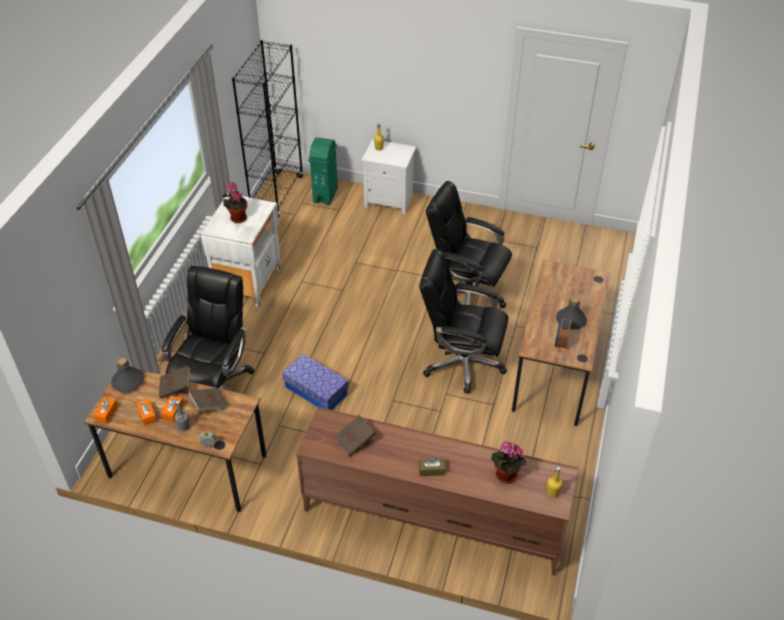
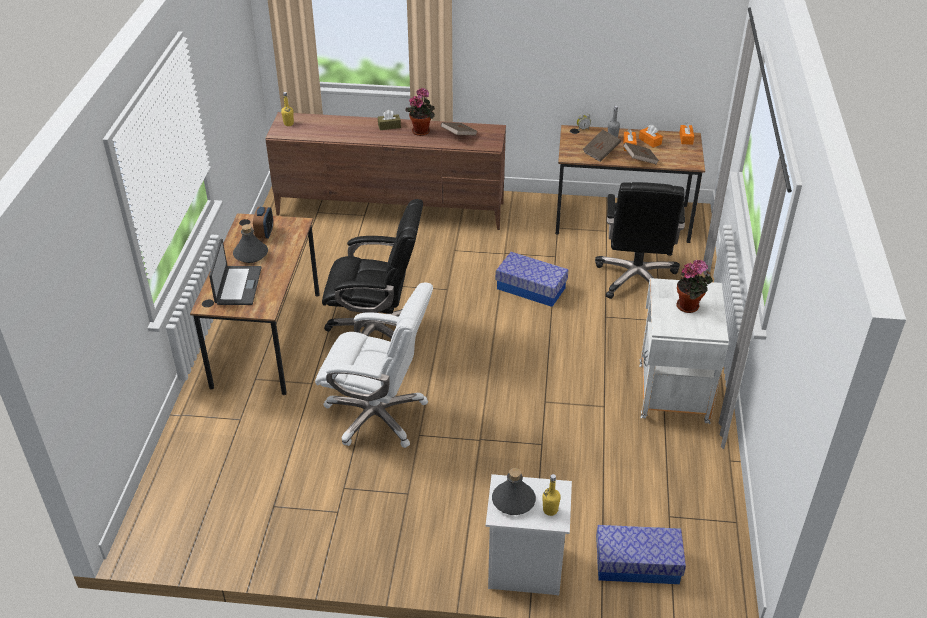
camera: 170 degrees right, 5 degrees down
(128, 382) = (686, 160): grey bottle -> grey bottle (513, 501)
(277, 194) = (718, 553): black bookcase -> none
(325, 195) = (637, 564): green trash can -> storage box
(466, 294) = (377, 416): black office chair -> white office chair
(504, 476) = (328, 128): potted plant -> potted plant (422, 130)
(577, 290) = (237, 286): none -> laptop

